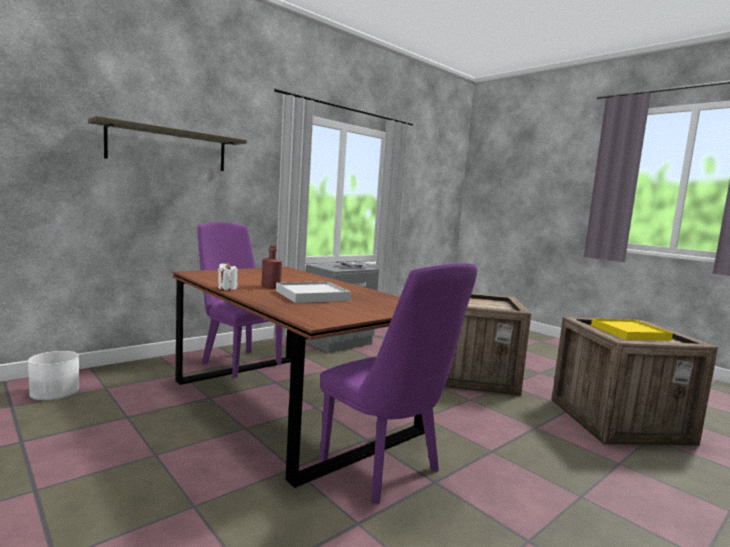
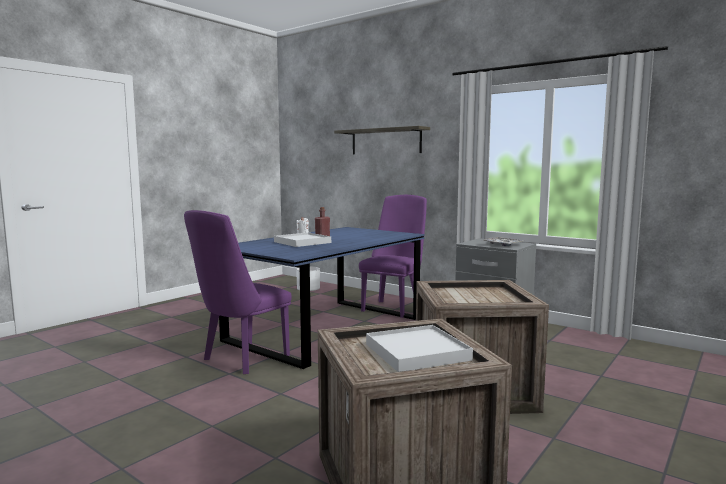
camera: 80 degrees right, 0 degrees up
(288, 405) = (326, 328): brown dining table -> blue dining table
(629, 332) = (416, 352): yellow tray -> white tray

